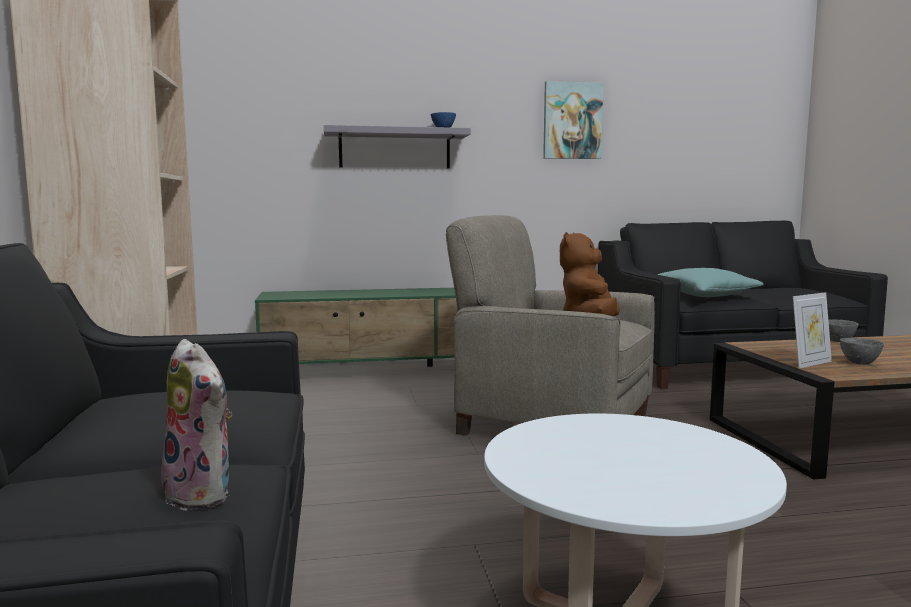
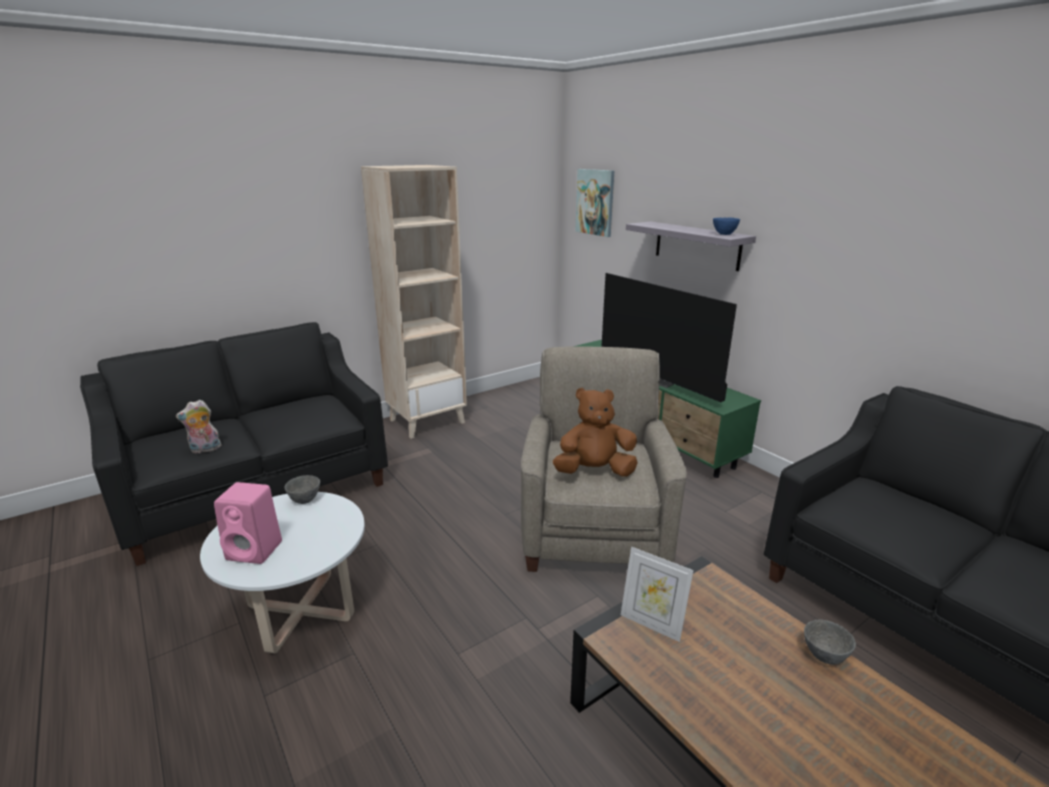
camera: 65 degrees right, 15 degrees up
(204, 494) = (205, 450): plush toy -> plush toy turned 45 degrees clockwise
(417, 293) = (662, 381): none -> television
(572, 121) = (885, 236): picture -> picture (595, 202)
(677, 477) = (256, 550): none -> pink speaker
(703, 296) = (871, 516): turquoise pillow -> none
(859, 363) = (689, 665): grey bowl -> grey bowl (304, 500)

